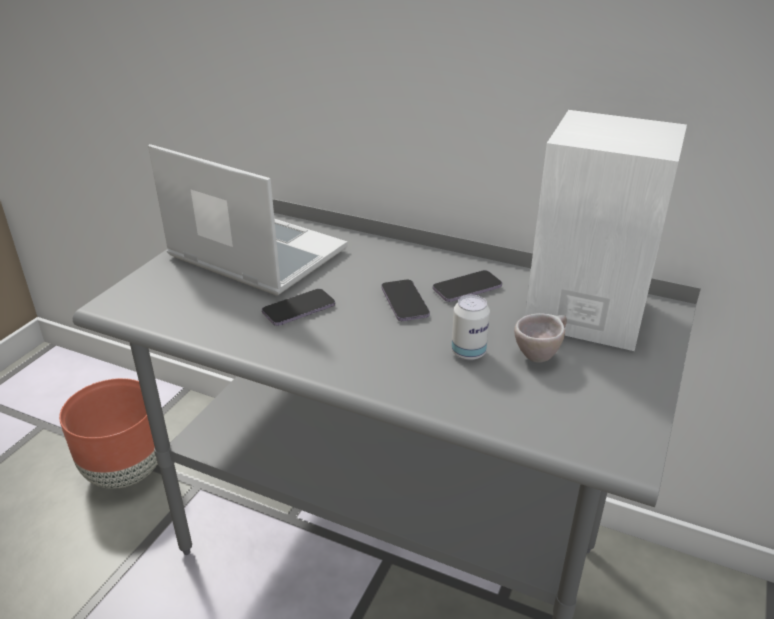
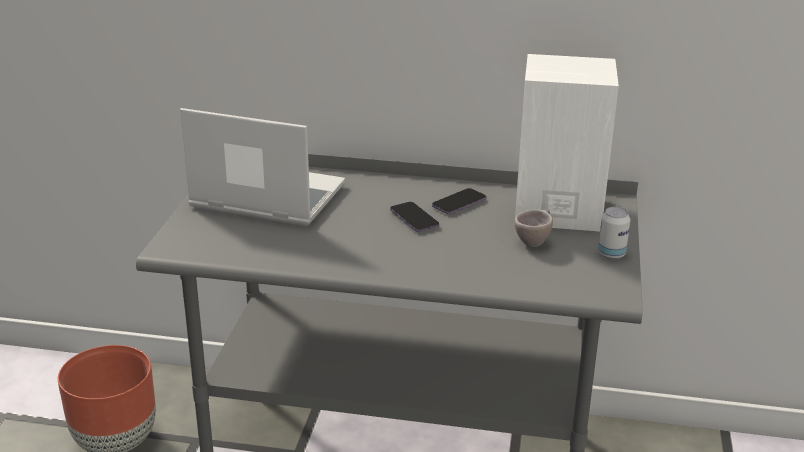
camera: 15 degrees left, 5 degrees down
(299, 309) = (330, 234): phone -> none
(468, 353) = (480, 247): can -> can (611, 254)

